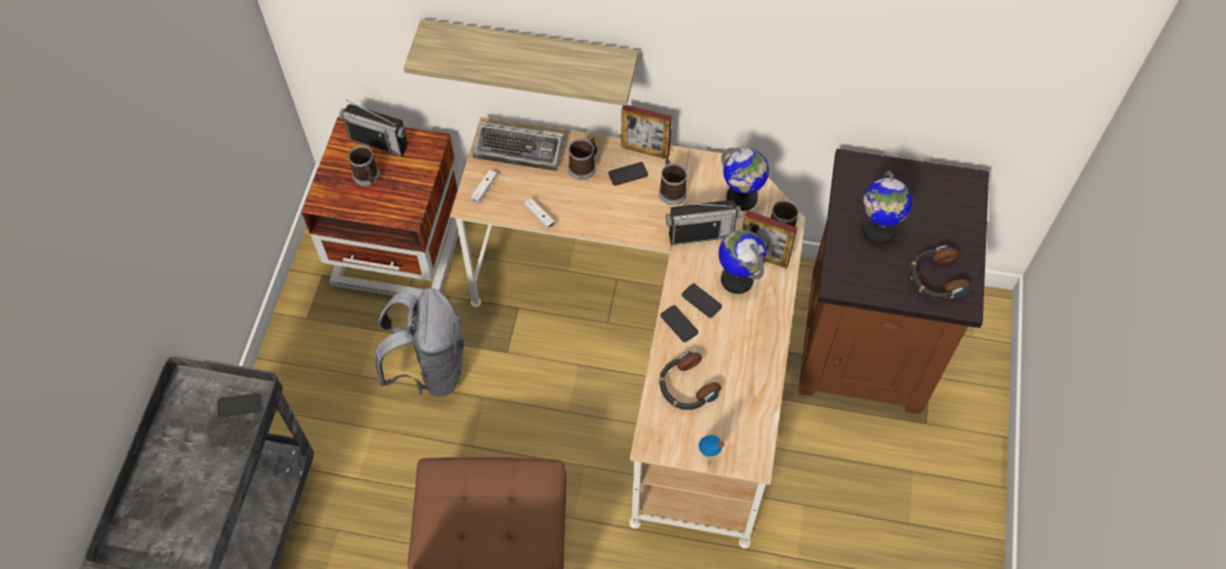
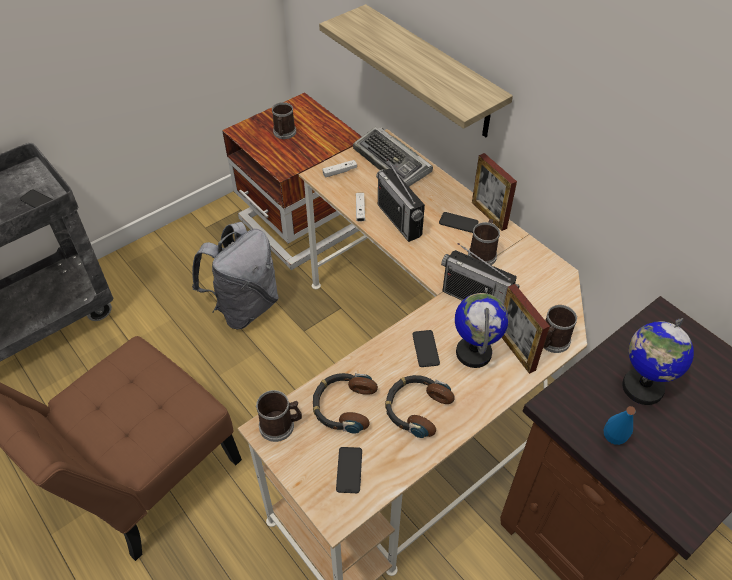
camera: 40 degrees right, 10 degrees down
(378, 142) = (313, 119): radio -> radio (399, 220)
(584, 166) = (429, 199): mug -> mug (281, 425)
(679, 324) = (388, 353): phone -> phone (349, 470)
(711, 459) = (302, 481): blue bottle -> blue bottle (610, 445)
(742, 198) = (540, 295): globe -> none
(935, 278) = (670, 472): headphones -> headphones (416, 408)

